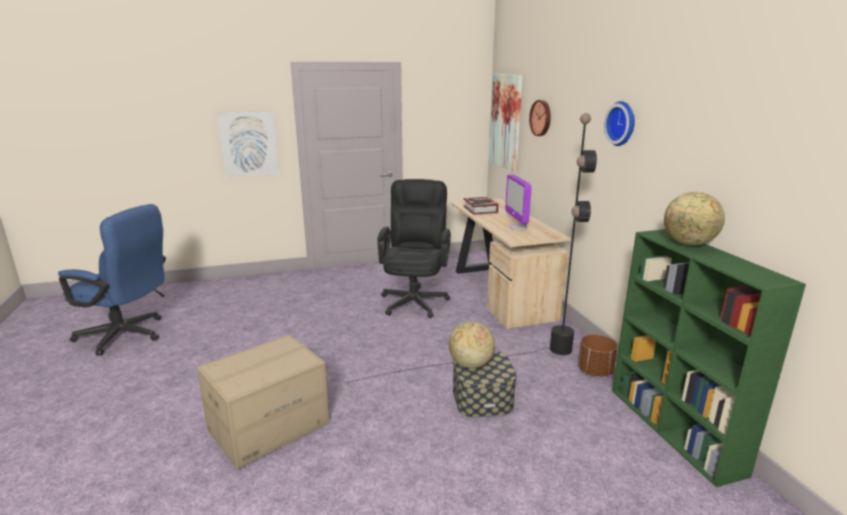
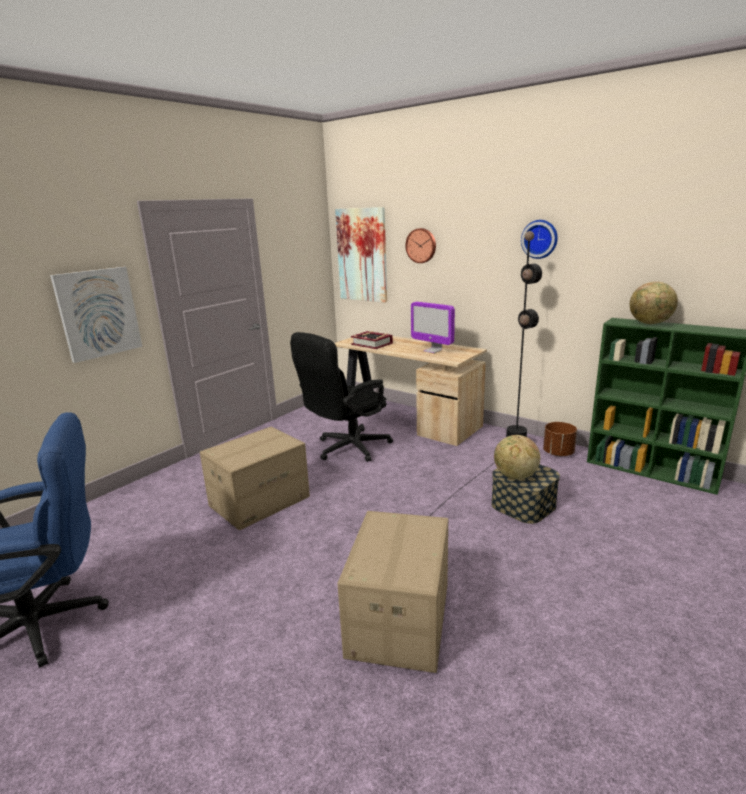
camera: 35 degrees left, 0 degrees up
(306, 313) = (259, 501): none -> cardboard box
(415, 299) = (346, 449): black office chair -> black office chair turned 105 degrees counterclockwise

